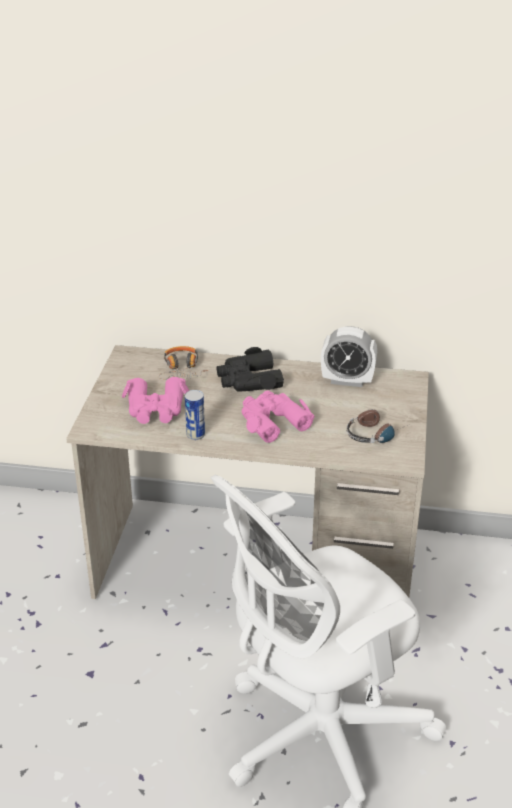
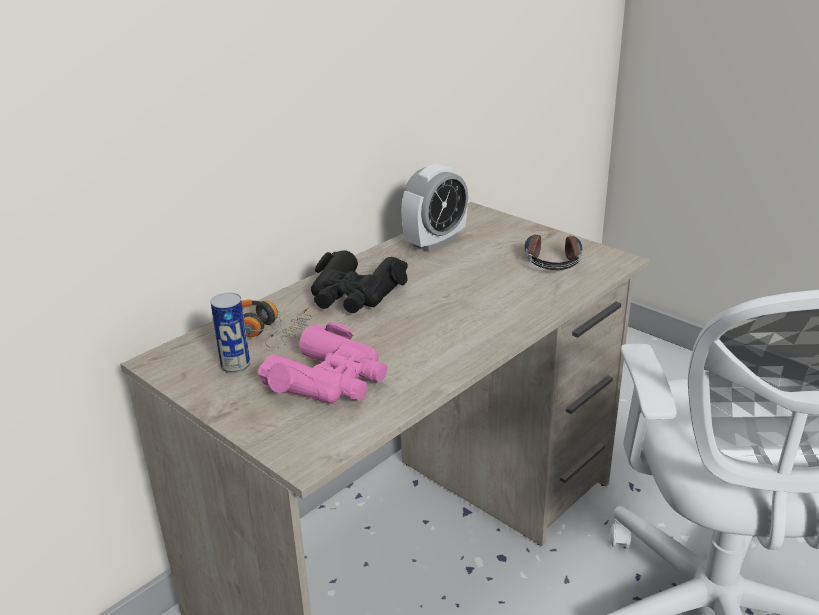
camera: 55 degrees left, 5 degrees down
(195, 435) = (430, 369): can -> can (235, 365)
(272, 421) = (461, 308): pink binoculars -> none

